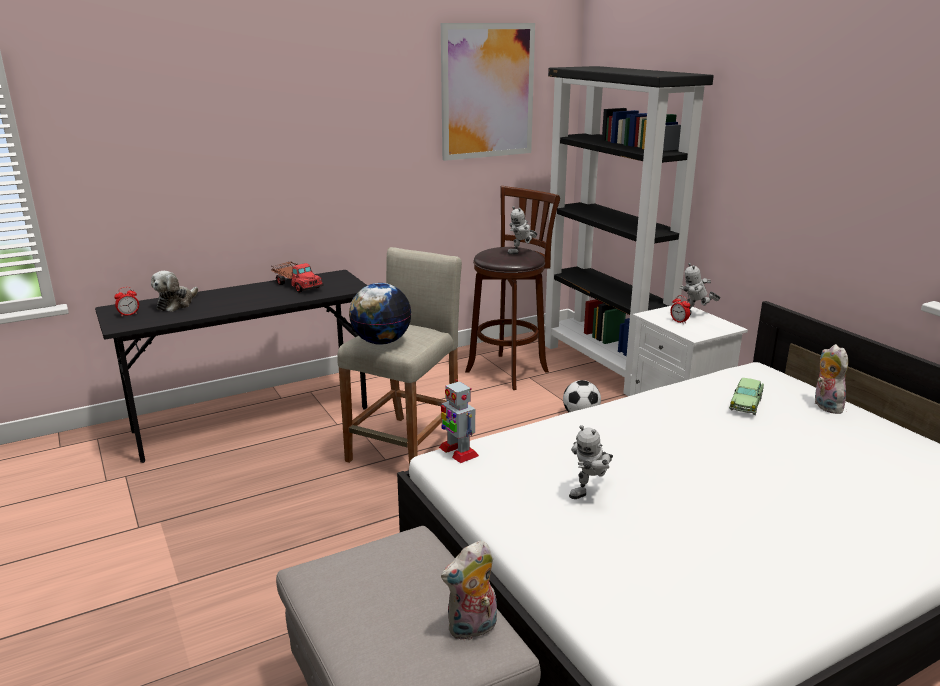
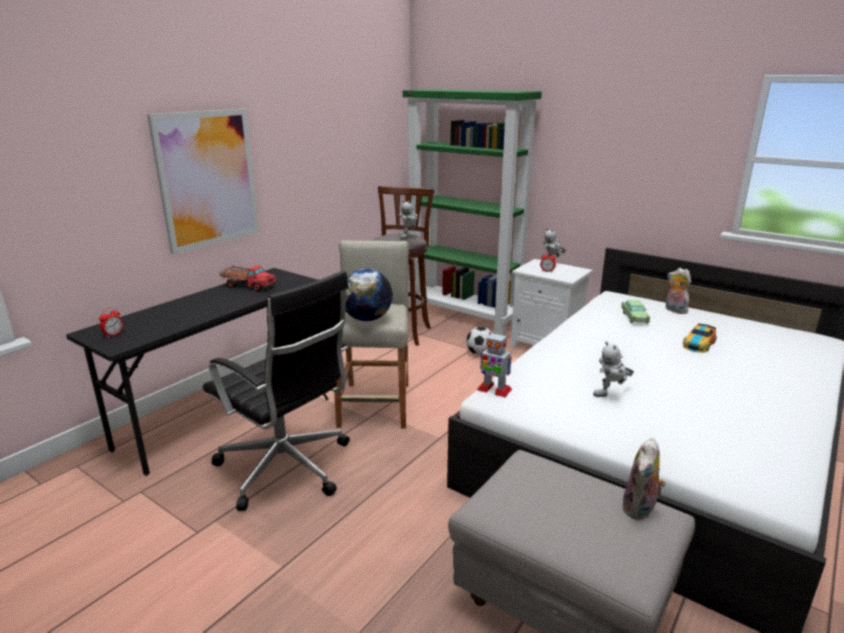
camera: 25 degrees left, 0 degrees up
(176, 304) = (152, 318): plush toy -> none
(262, 490) = (287, 468): none -> black office chair
(487, 91) = (355, 110): picture -> picture (207, 179)
(591, 492) = (611, 395): toy robot -> toy robot turned 45 degrees clockwise
(605, 365) = (464, 316): black bookcase -> green bookcase
(800, 458) = (698, 344): none -> toy car

